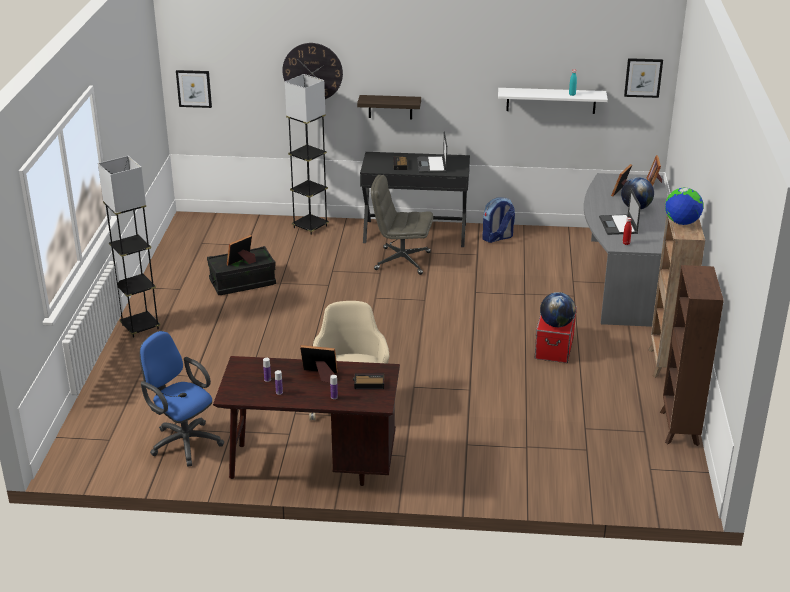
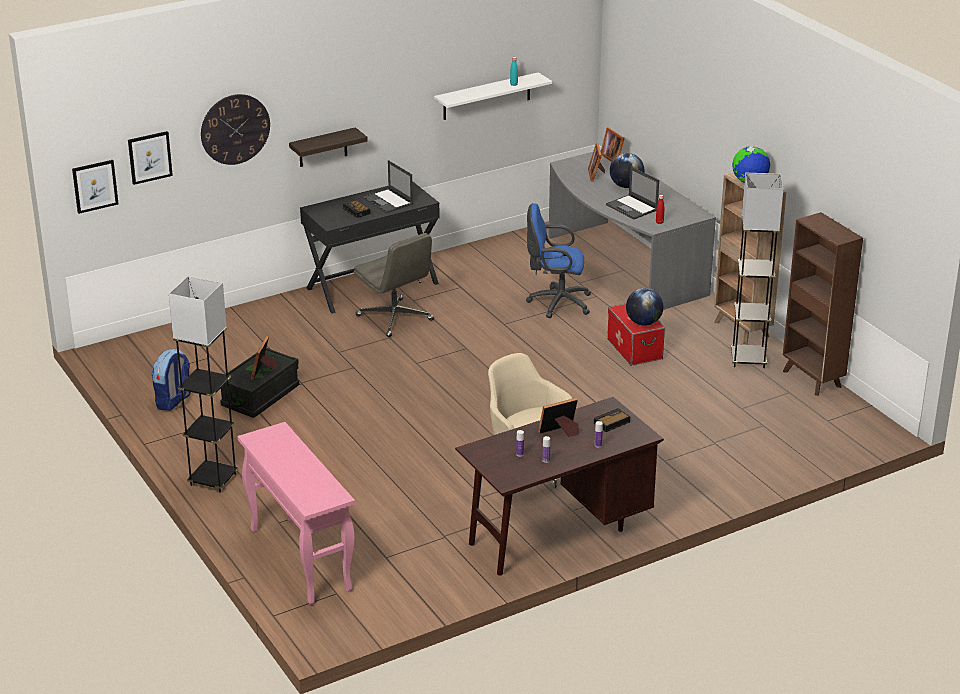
camera: 35 degrees left, 0 degrees up
(118, 405) = (299, 559): none -> pink console table
(183, 442) = (412, 564): blue office chair -> blue office chair (556, 303)
(310, 227) = (254, 315): grey floor lamp -> grey floor lamp (748, 359)
(401, 261) = (395, 318): grey office chair -> grey office chair turned 105 degrees counterclockwise
(497, 238) = (459, 264): backpack -> backpack (173, 401)
(643, 77) = (571, 49): picture -> picture (150, 157)

